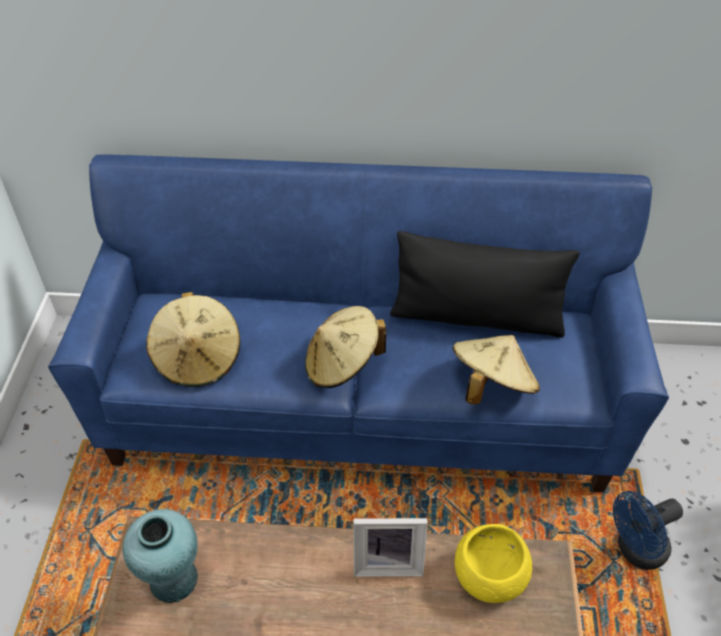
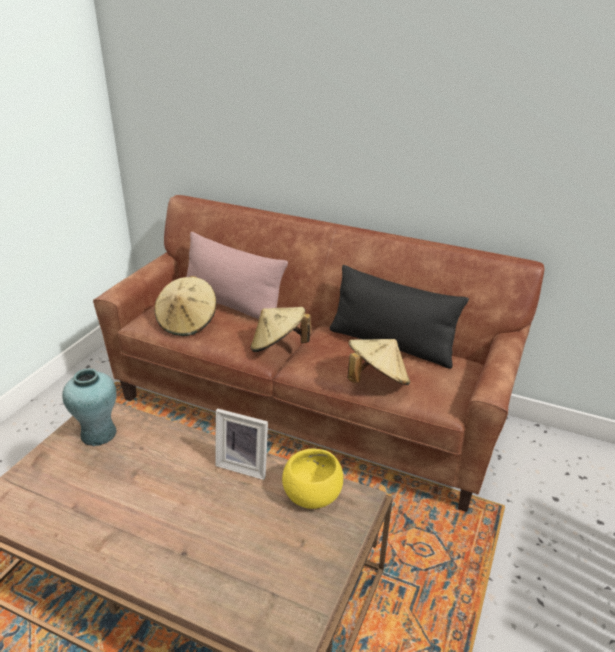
camera: 20 degrees right, 15 degrees down
(239, 306) = (232, 305): none -> pink pillow
(360, 406) = (306, 410): blue sofa -> brown sofa
(635, 551) = (475, 560): blue fan -> none

